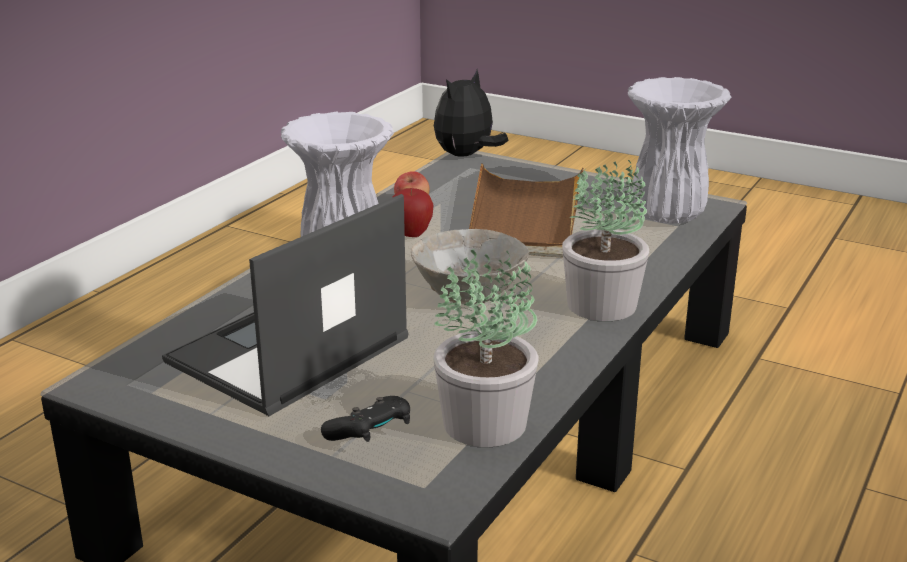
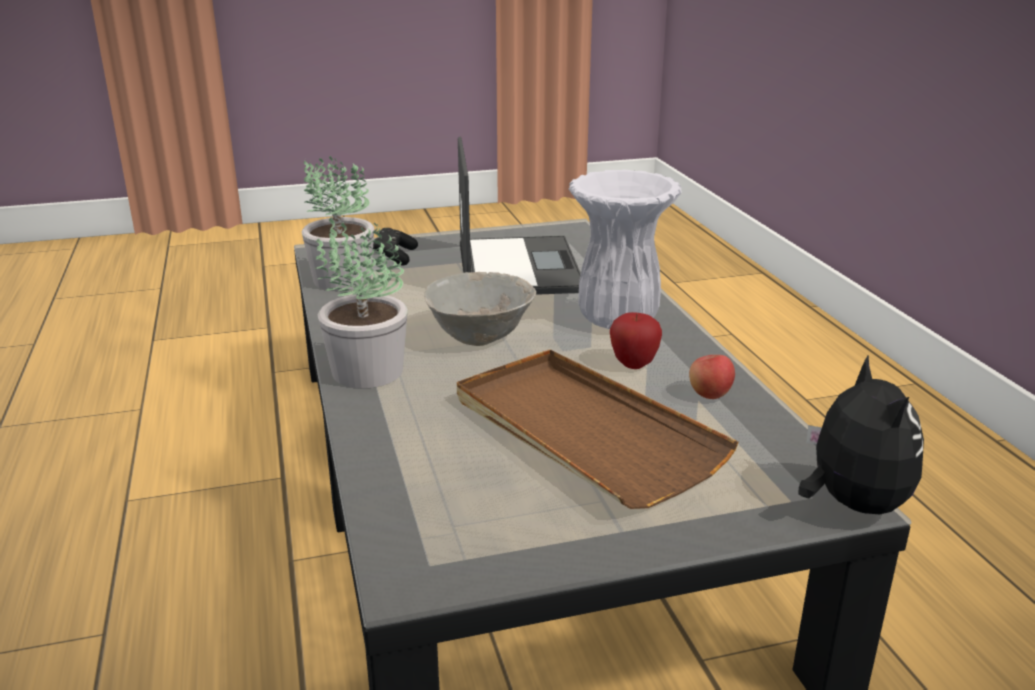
camera: 135 degrees right, 0 degrees up
(667, 216) = (438, 517): white vase -> none

